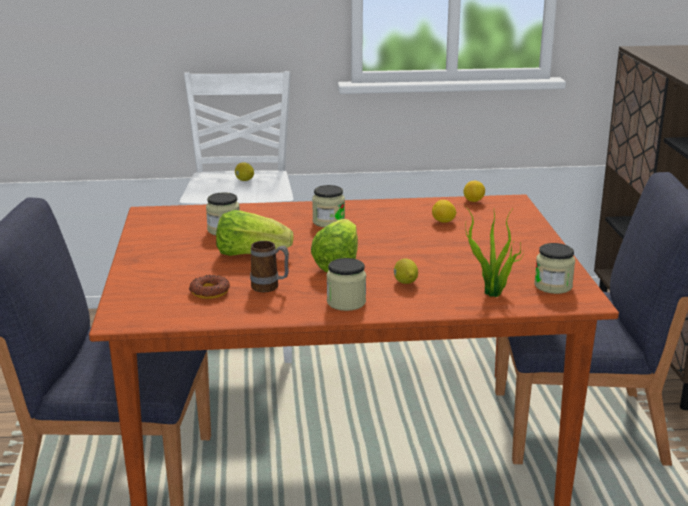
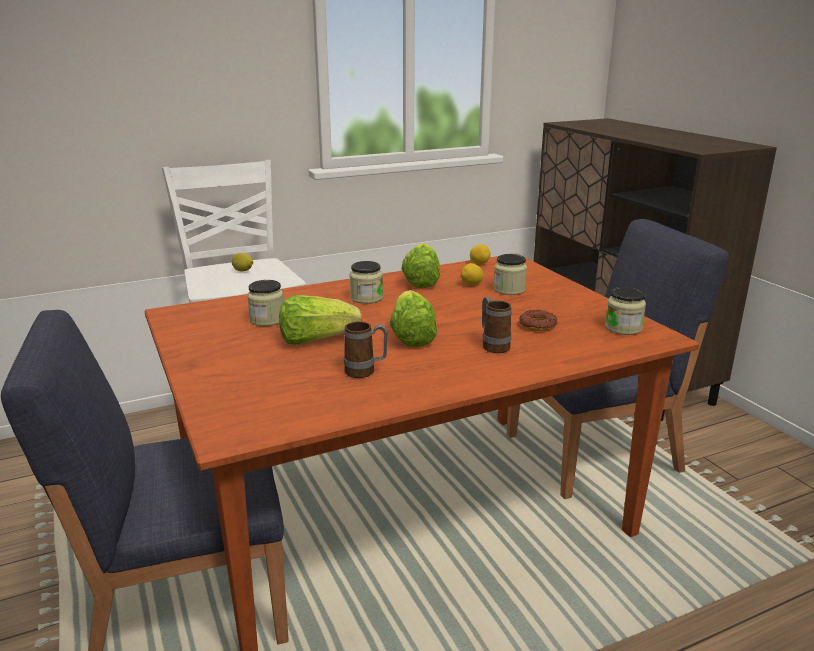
camera: 20 degrees left, 0 degrees up
(209, 292) = (304, 387): donut -> donut (537, 325)
(346, 302) = (456, 374): jar -> jar (509, 290)
(396, 212) = (421, 281): none -> lettuce
(405, 283) = (493, 345): lemon -> mug
(493, 294) = (582, 344): potted plant -> none

